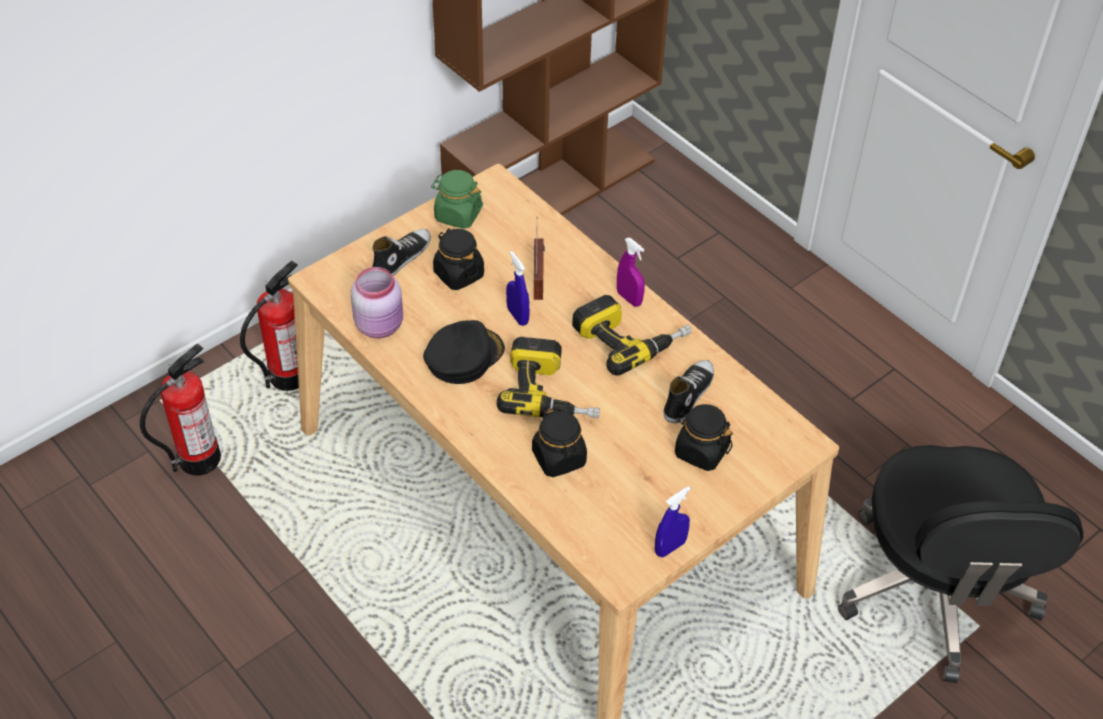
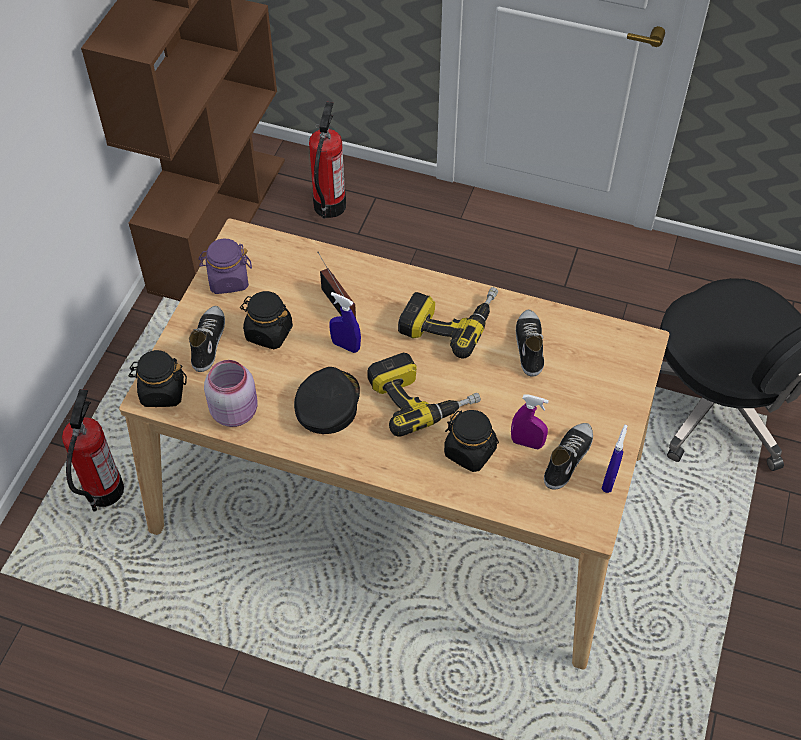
camera: 30 degrees left, 5 degrees up
(199, 458) = (75, 606): fire extinguisher -> fire extinguisher (329, 206)
(457, 215) = (228, 280): green jar -> purple jar
(629, 298) = (424, 287): purple spray bottle -> purple spray bottle (527, 443)
(645, 508) = (567, 458): none -> shoe
(701, 451) = (573, 388): black jar -> black jar (162, 392)

